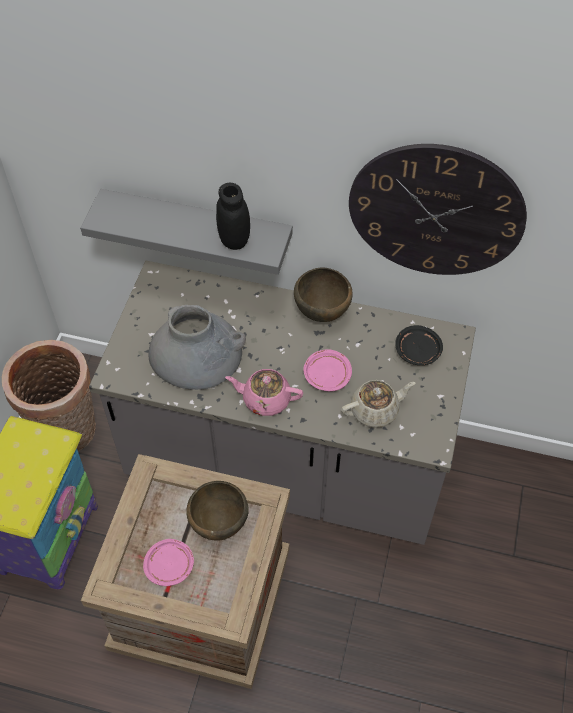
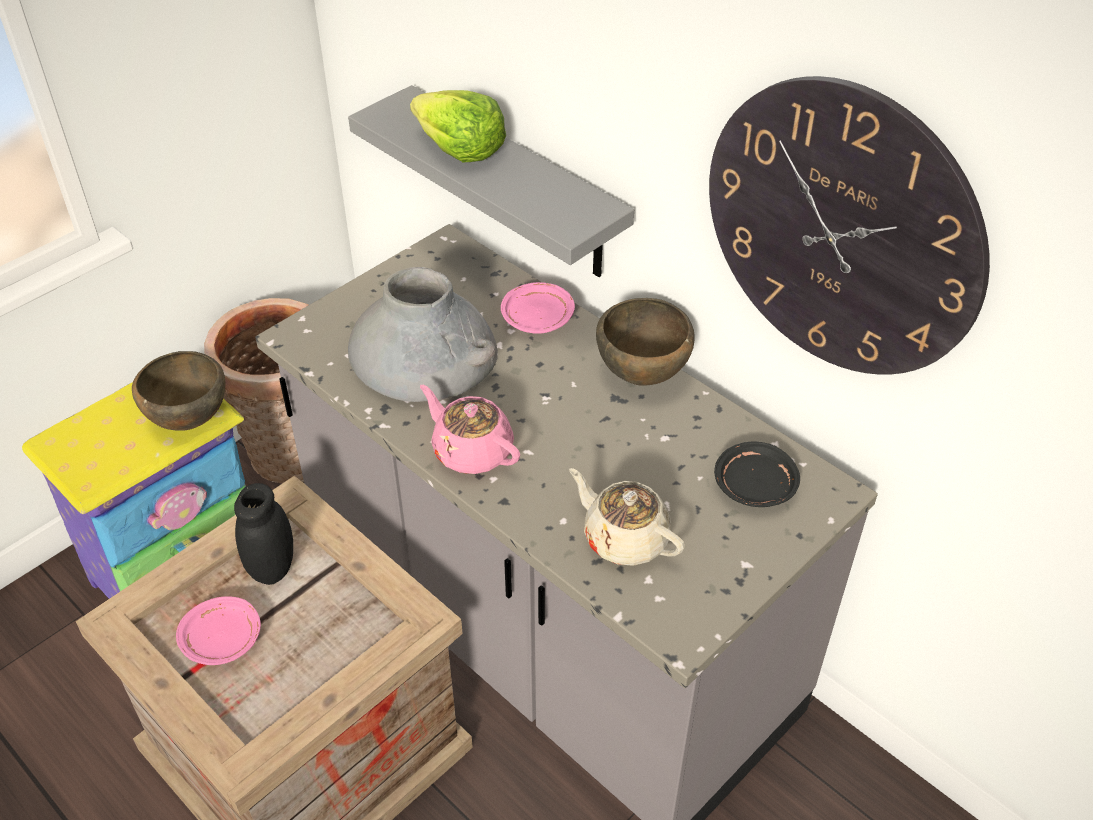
camera: 30 degrees right, 10 degrees down
(167, 225) = (460, 150): none -> lettuce
(218, 524) = (329, 618): brown bowl -> brown bowl (188, 421)
(234, 240) = (535, 197): black jar -> black jar (272, 568)
(327, 375) = (586, 458): pink plate -> pink plate (537, 318)
(375, 410) = (624, 538): beige teapot -> beige teapot turned 150 degrees counterclockwise

